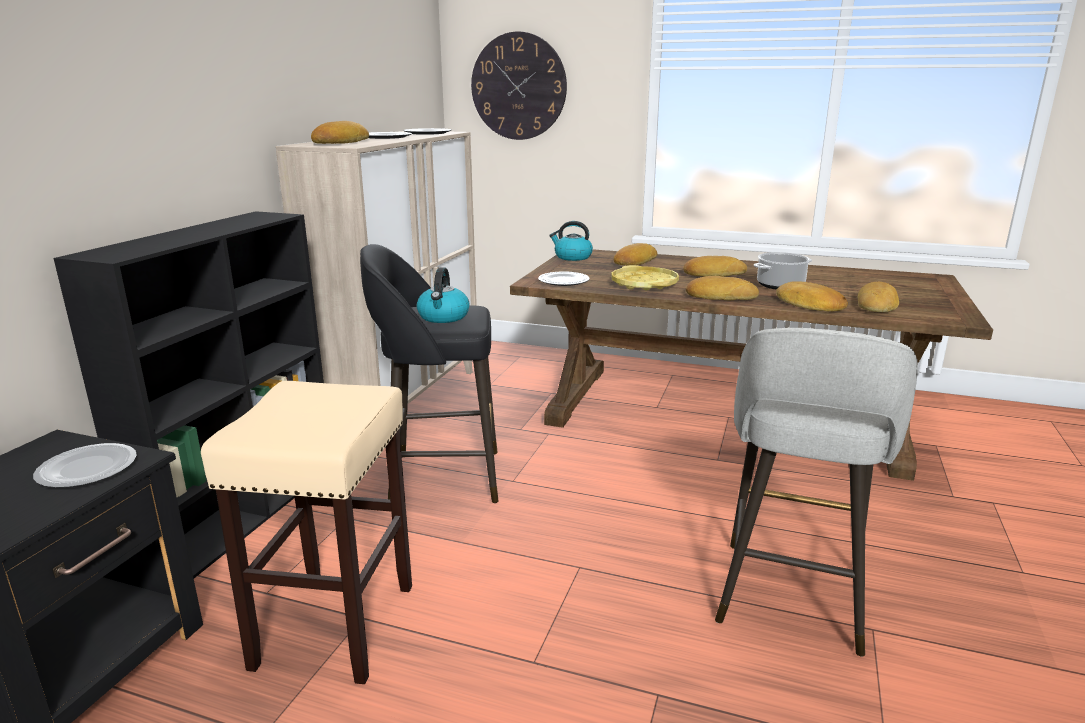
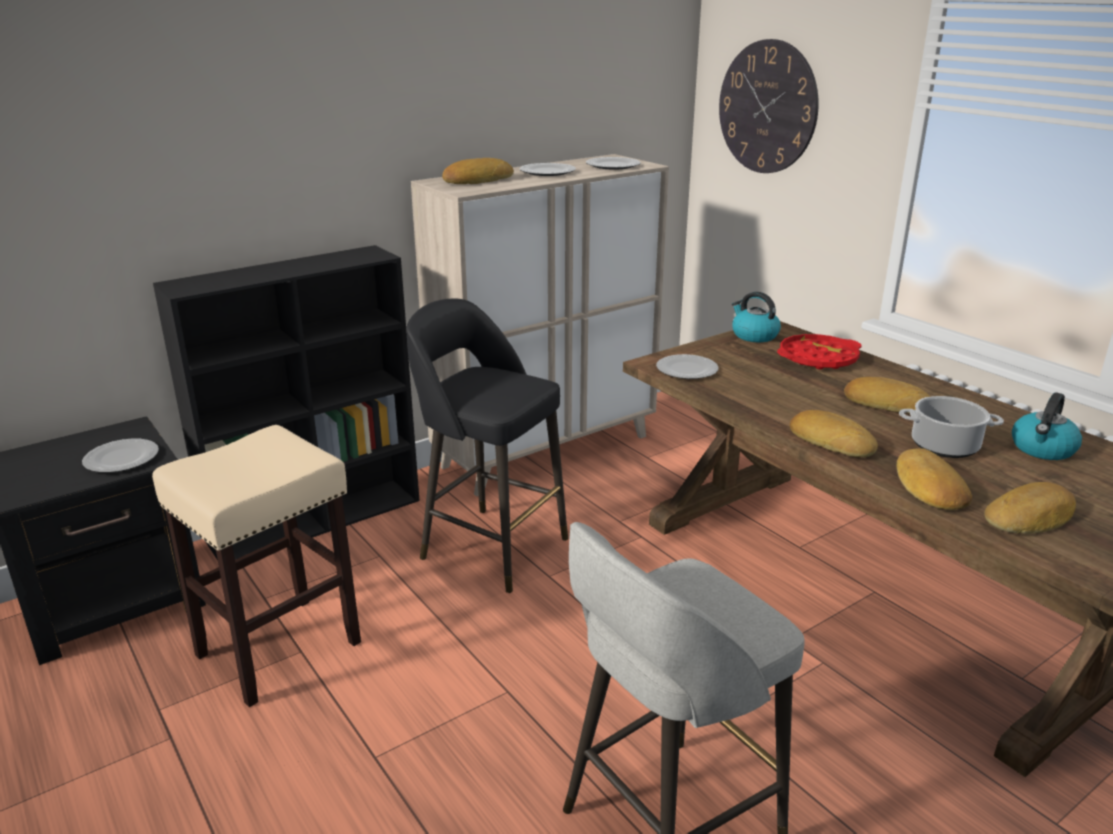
camera: 35 degrees right, 5 degrees up
(443, 317) = (489, 389): kettle -> kettle (1042, 449)
(634, 261) = (818, 358): bread -> red tray
(644, 284) = (769, 398): yellow tray -> none

